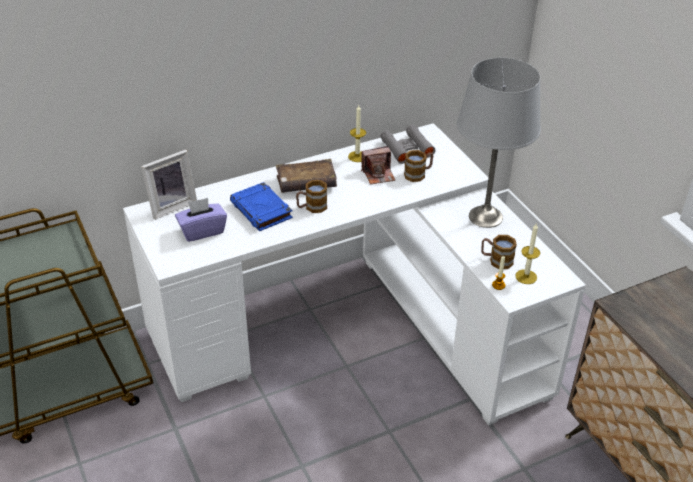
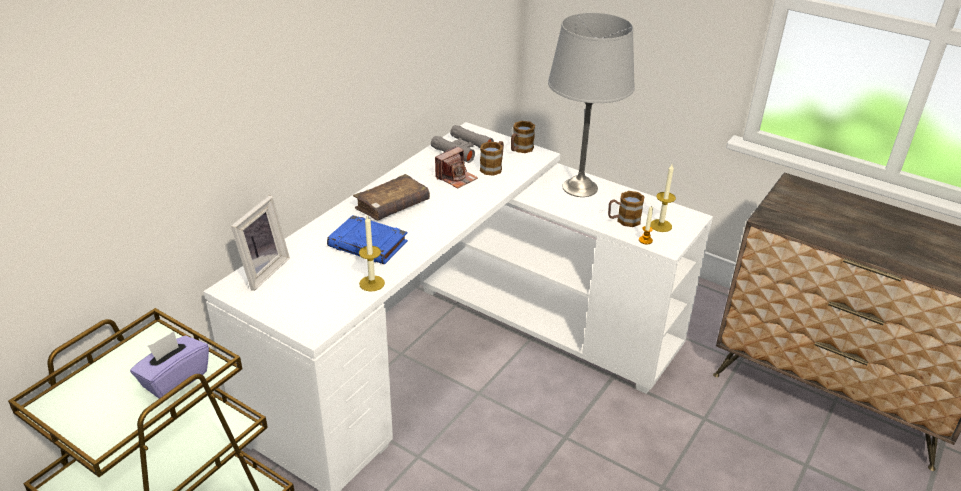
camera: 30 degrees left, 5 degrees down
(202, 231) = (320, 284): purple tissue box -> purple tissue box (175, 380)
(311, 207) = (418, 226): mug -> mug (520, 149)
(357, 156) = (421, 168): candle -> candle (372, 283)

